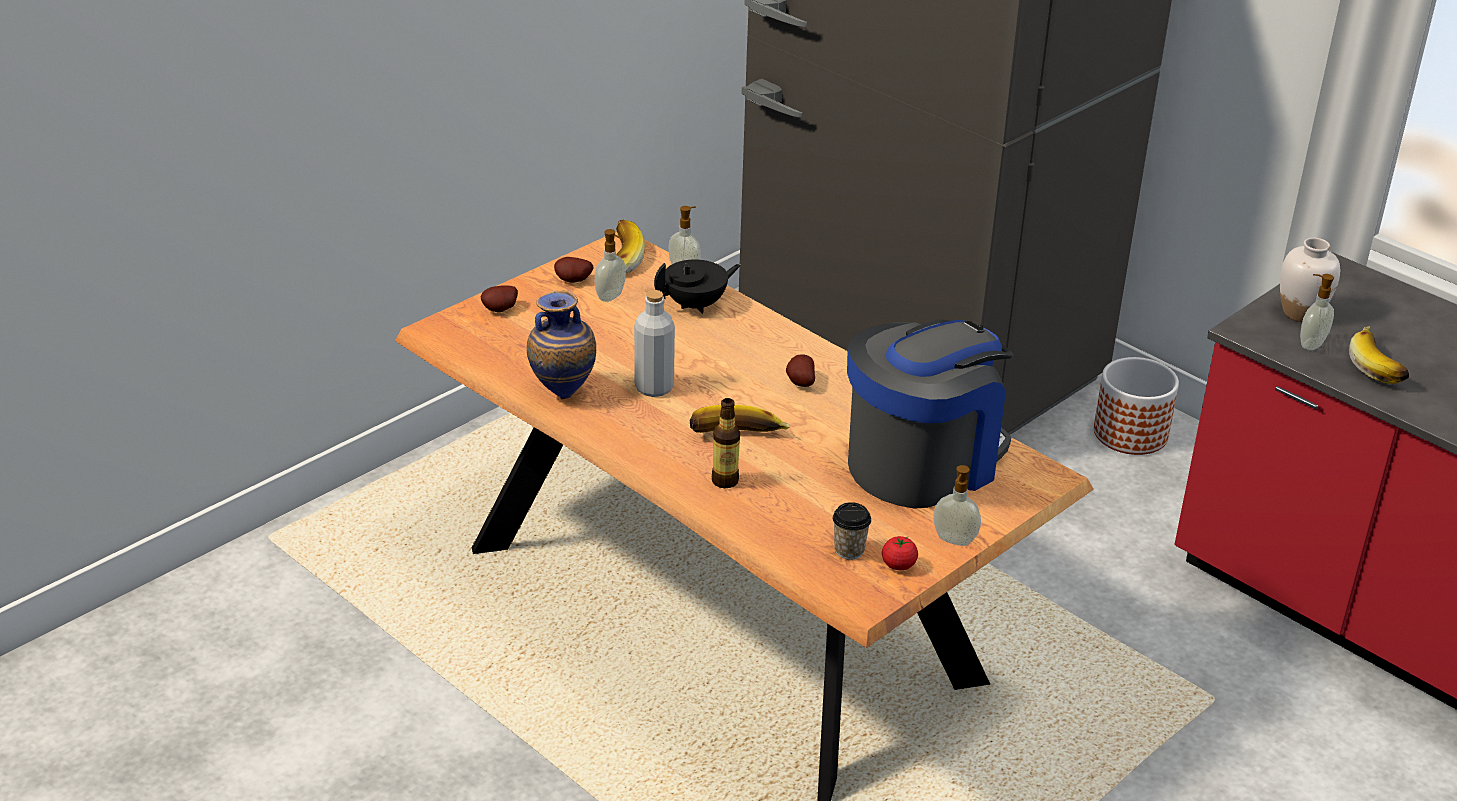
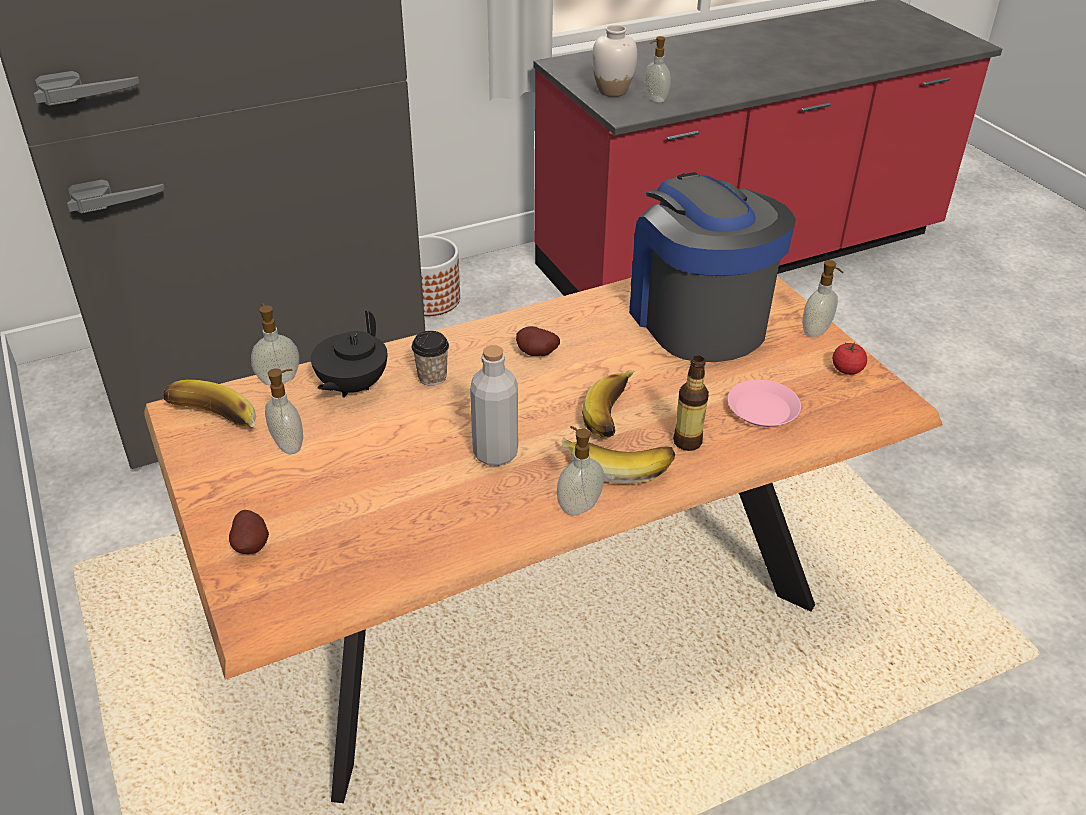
camera: 70 degrees left, 5 degrees up
(562, 393) = (470, 528): vase -> none
(573, 281) = (233, 468): potato -> none
(613, 437) = (578, 506): none -> soap dispenser
(696, 305) = (351, 386): black teapot -> black teapot turned 150 degrees counterclockwise
(799, 517) = (762, 409): none -> pink plate
(849, 550) = (820, 392): cup -> cup (432, 377)
(1379, 367) = (695, 86): banana -> banana (618, 465)

